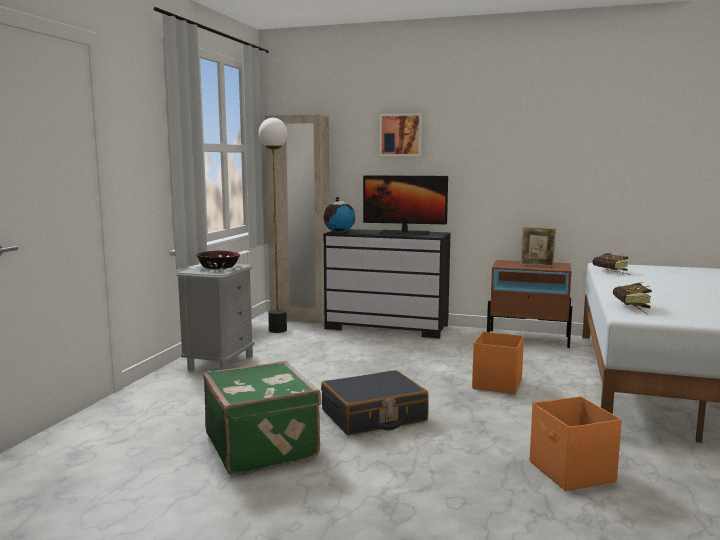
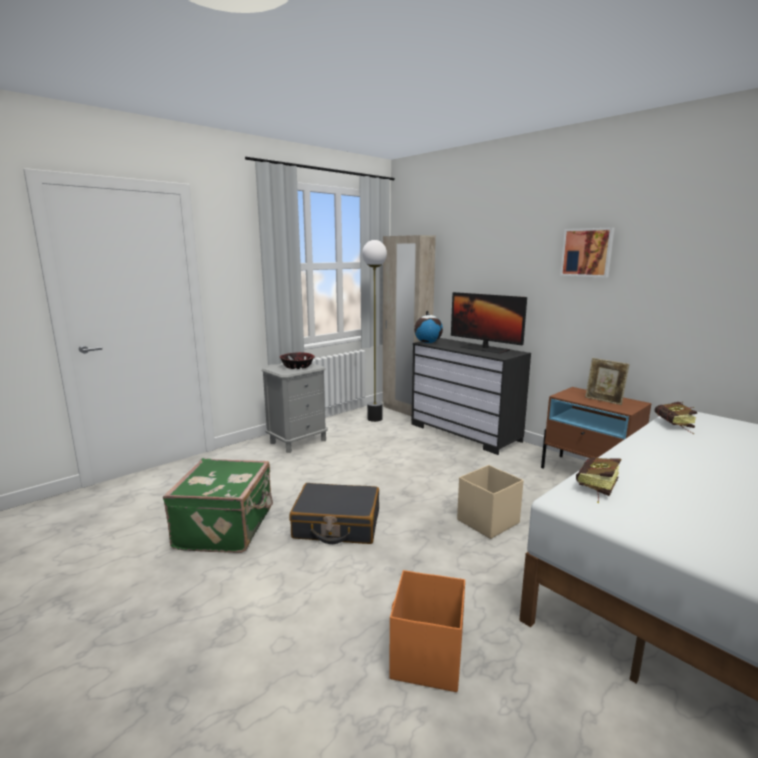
camera: 30 degrees right, 5 degrees up
(401, 135) = (494, 254): picture -> picture (587, 252)
(496, 384) = (487, 521): orange storage box -> beige storage box

